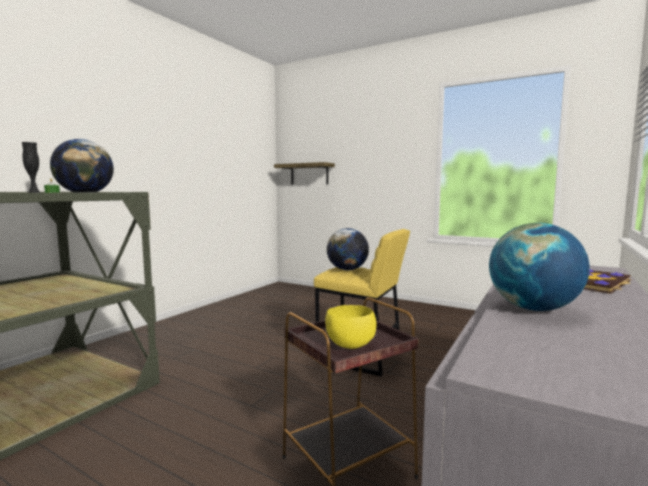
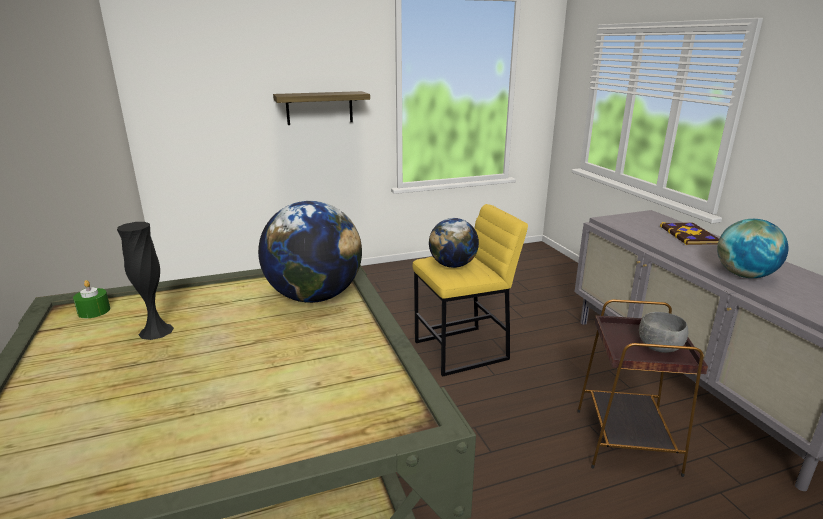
camera: 50 degrees left, 15 degrees up
(309, 174) = (200, 114): shelf -> shelf (319, 108)
(349, 345) = (659, 348): yellow bowl -> grey bowl

